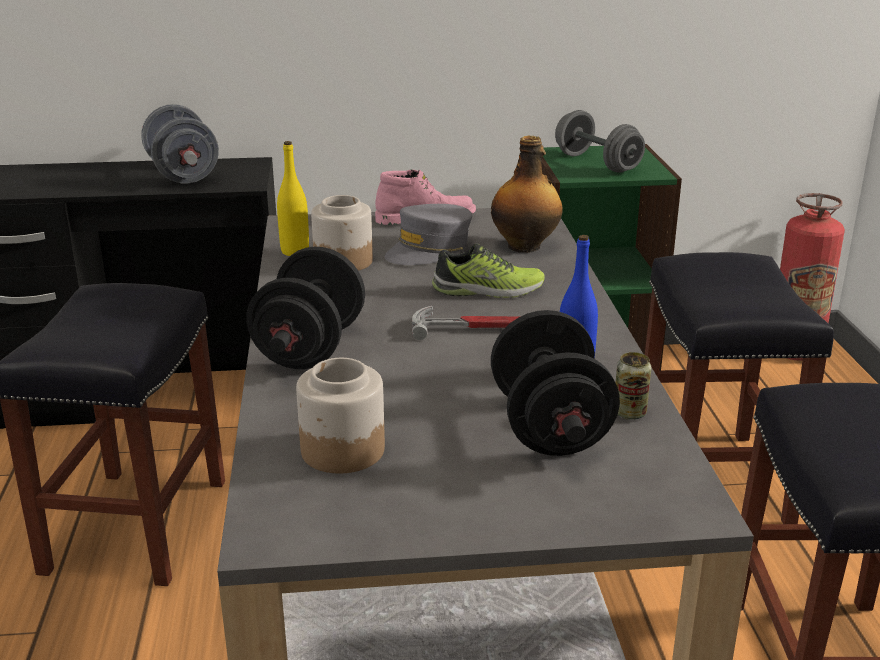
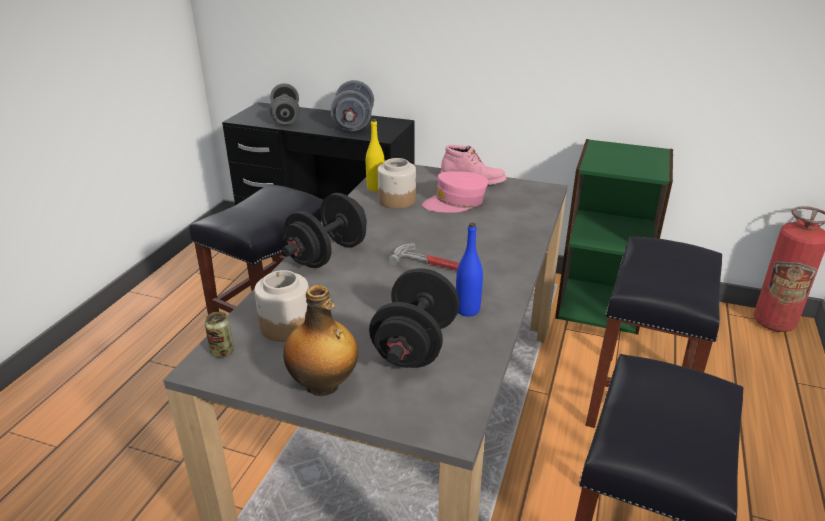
camera: 25 degrees right, 5 degrees up
(429, 250) = (455, 202): grey cap -> pink cap
(488, 290) = (466, 239): shoe -> none
(525, 247) = (519, 212): bottle -> bottle (323, 385)
(597, 163) = (620, 158): grey dumbbell -> grey dumbbell (286, 117)
(629, 413) = (474, 350): can -> can (222, 351)

